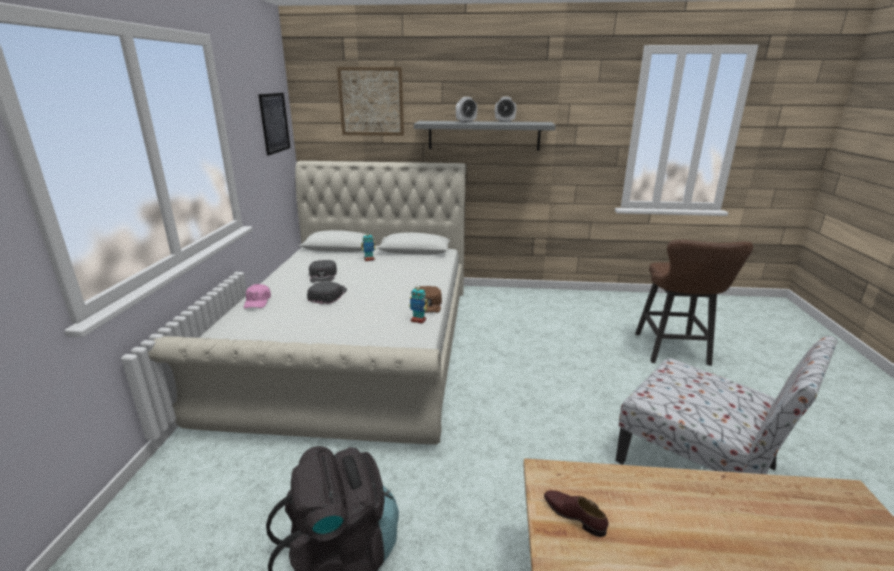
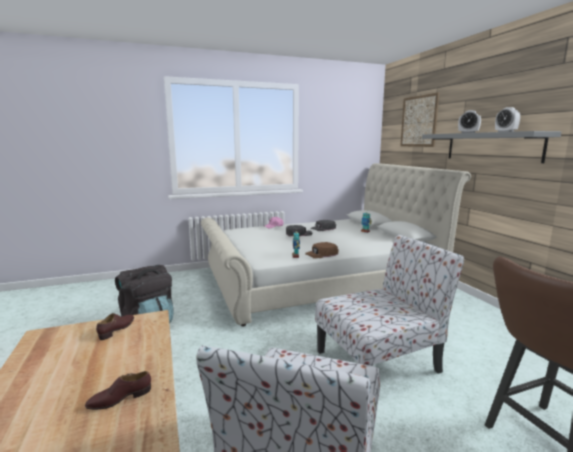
camera: 65 degrees right, 10 degrees down
(274, 123) = (355, 136): picture -> none
(559, 372) = (380, 361): none -> chair
(743, 514) = (120, 398): none -> brown shoe

